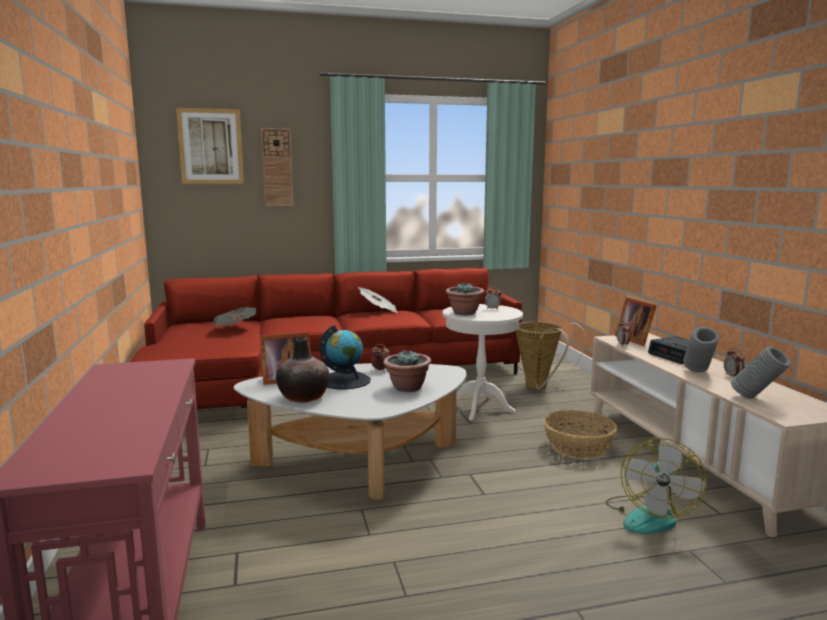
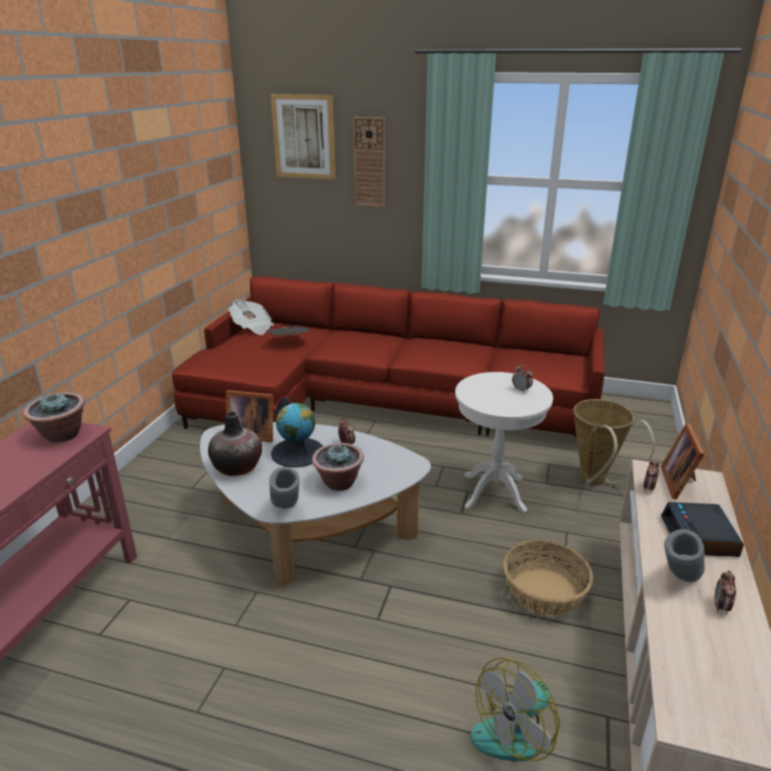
camera: 30 degrees right, 15 degrees up
(379, 311) = (445, 343): newspaper -> newspaper (252, 328)
(464, 313) = (478, 391): potted plant -> potted plant (62, 435)
(757, 399) = (690, 668): grey vase -> grey vase (286, 511)

